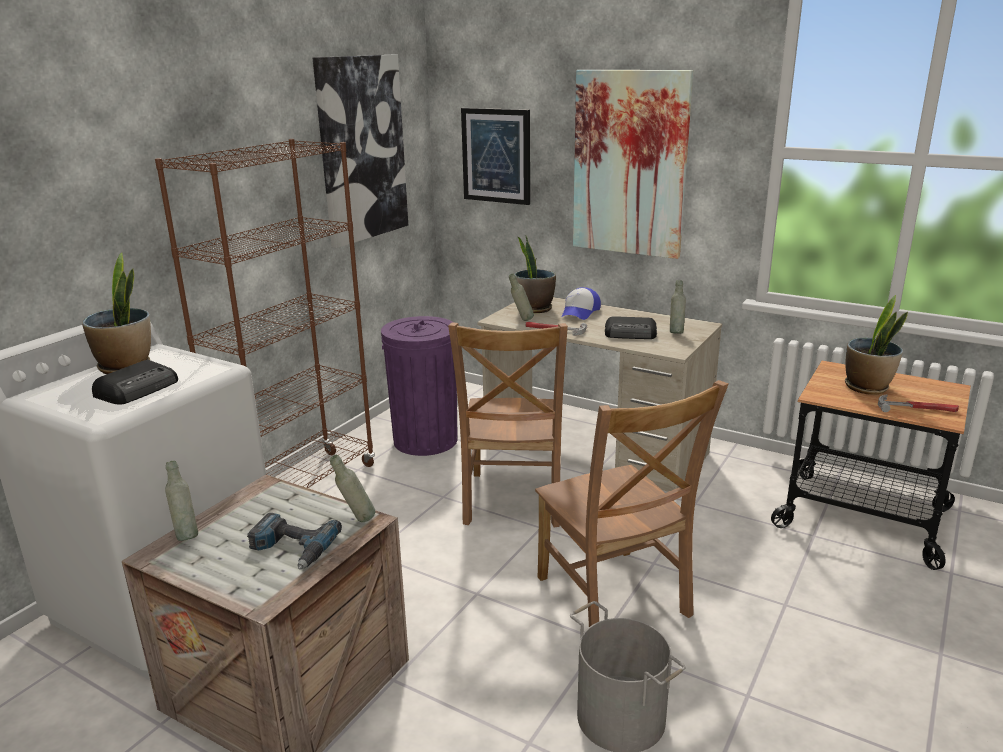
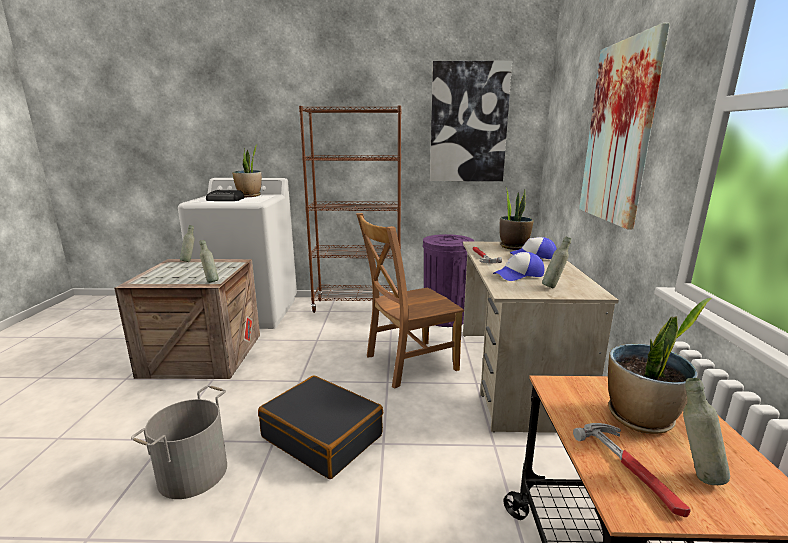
camera: 60 degrees right, 5 degrees down
(291, 548) = (180, 277): power drill -> none
(496, 155) = (564, 134): picture -> none
(521, 320) = (484, 248): grey bottle -> grey bottle (695, 474)
(614, 600) = (322, 436): brown chair -> black suitcase
(631, 334) = (519, 275): radio -> cap

